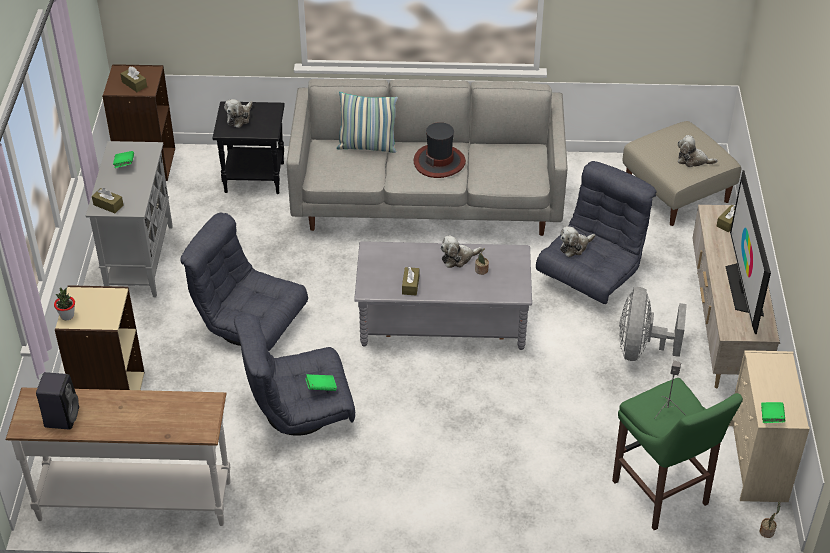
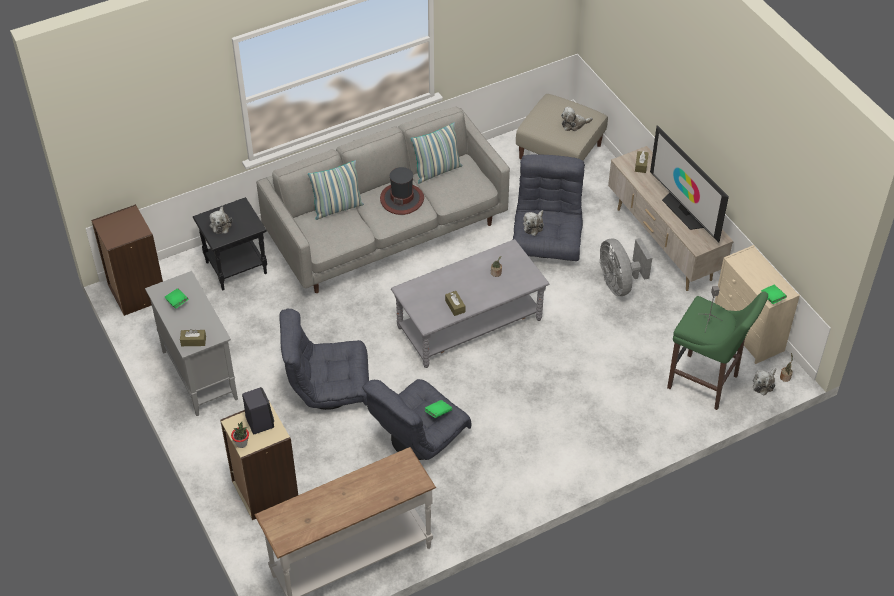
camera: 30 degrees left, 5 degrees up
(62, 416) = (306, 521): black speaker -> black speaker (259, 422)
(134, 84) = (126, 230): brown tissue box -> none
(458, 258) = (473, 270): plush toy -> plush toy (764, 384)
(498, 149) = (437, 171): none -> pillow

